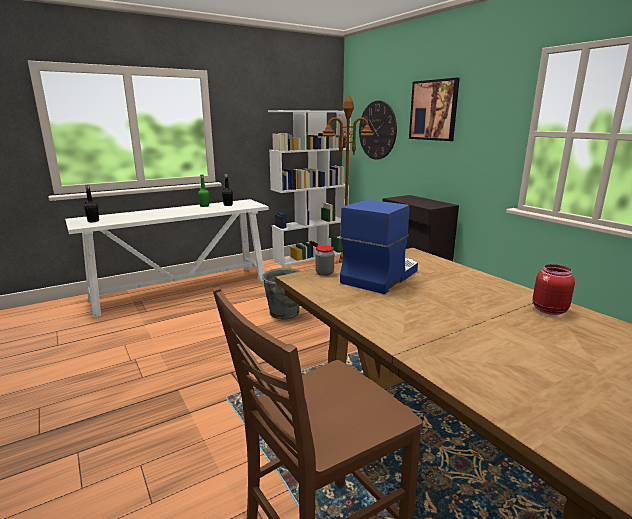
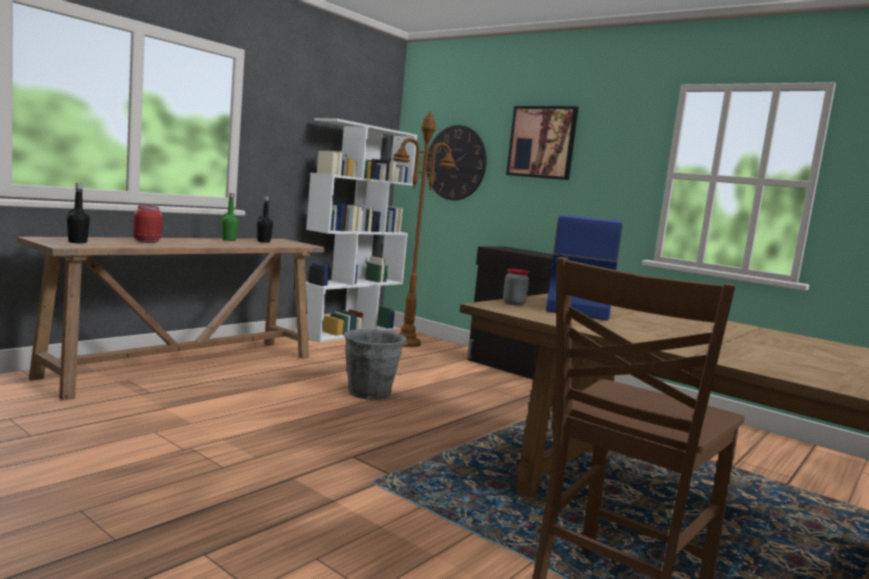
camera: 20 degrees left, 10 degrees down
(183, 289) = (187, 366): white console table -> brown console table
(548, 310) = (773, 335): red jar -> red jar (146, 241)

